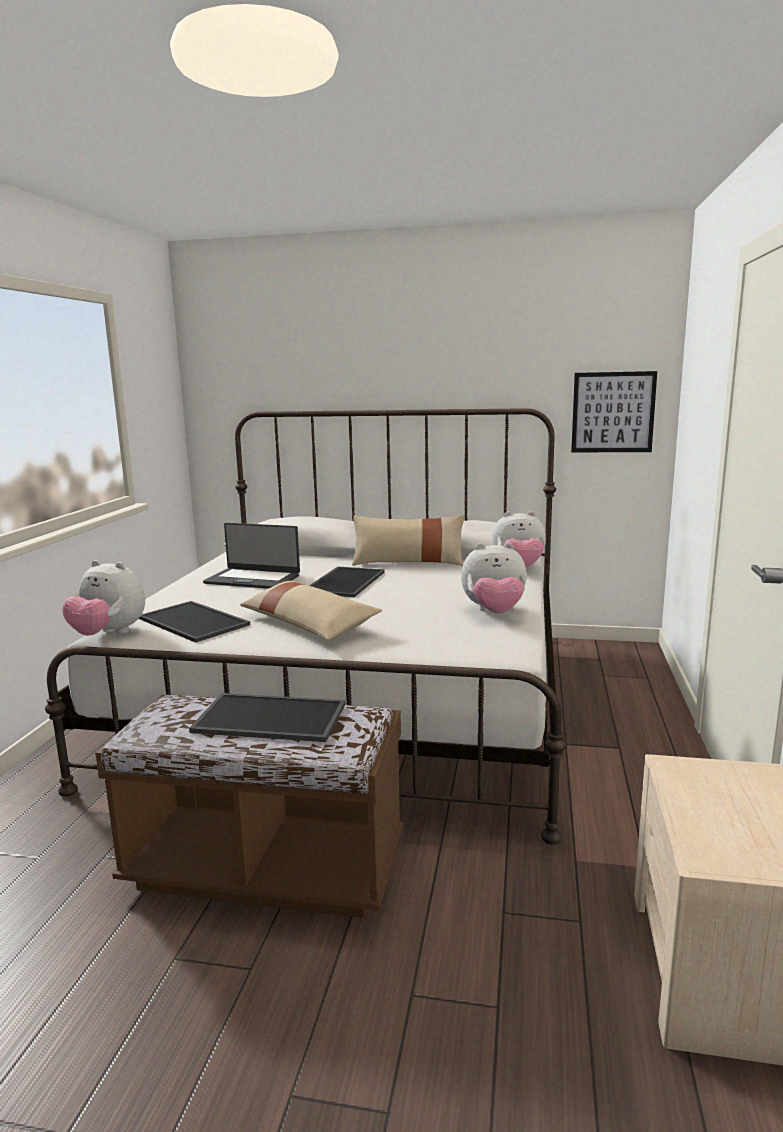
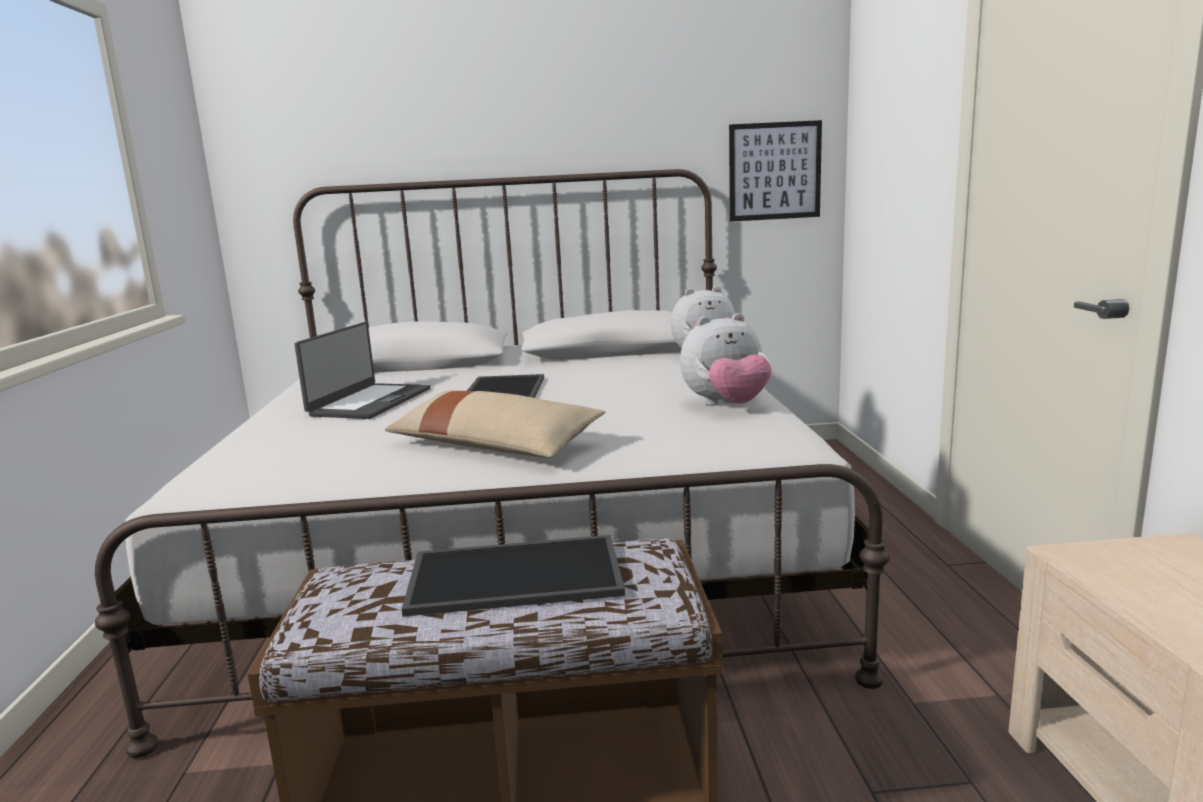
camera: 15 degrees left, 0 degrees up
(108, 634) = (191, 493): plush toy -> none
(195, 621) = (322, 460): tray -> none
(253, 579) = (369, 402): laptop -> laptop turned 75 degrees counterclockwise
(408, 562) = (564, 365): beige pillow -> none

